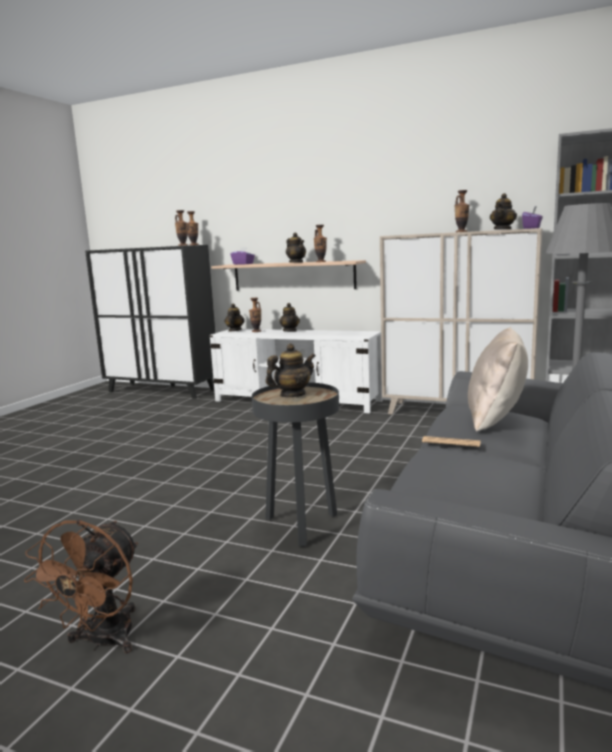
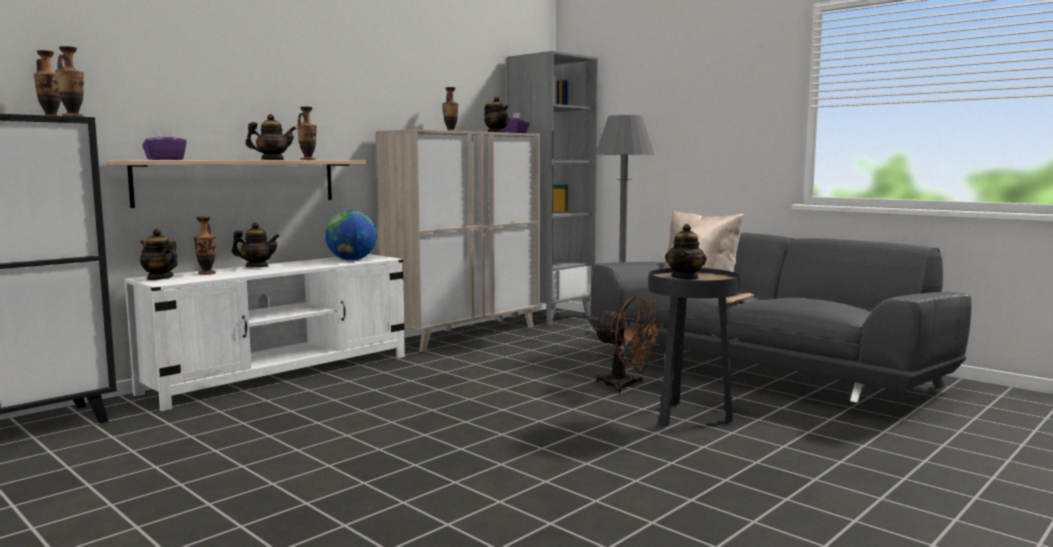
camera: 70 degrees left, 5 degrees down
(102, 642) = (884, 506): brown fan -> brown fan (626, 387)
(292, 395) = (685, 278): teapot -> teapot turned 150 degrees counterclockwise
(341, 335) = (351, 260): none -> globe

